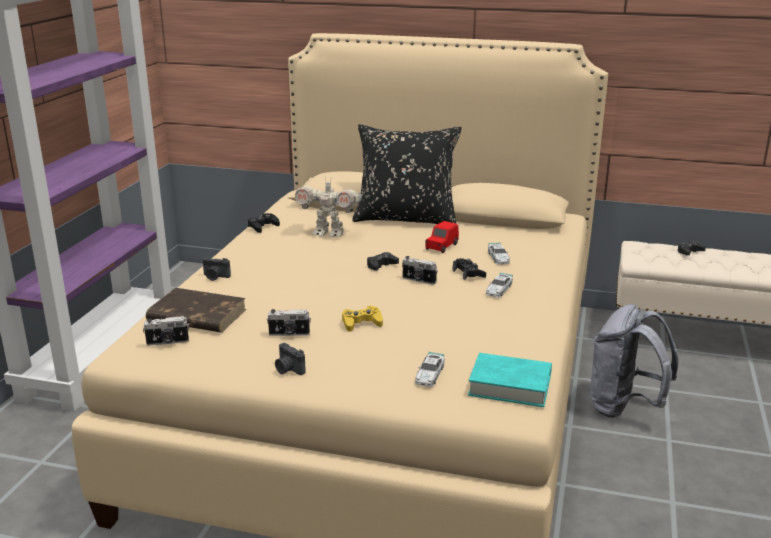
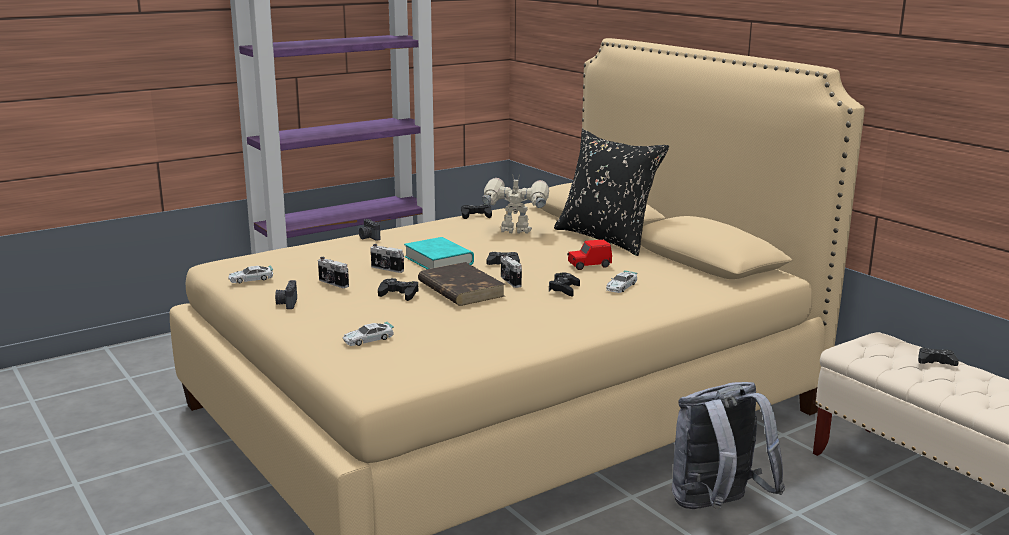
camera: 40 degrees right, 5 degrees down
(167, 342) = (252, 264): camera -> camera (386, 269)
(196, 315) = (300, 255): brown book -> brown book (460, 289)
(329, 233) = (515, 232): toy robot -> toy robot turned 135 degrees clockwise
(361, 323) = (399, 294): yellow game controller -> black game controller
(498, 289) = (562, 307): toy car -> toy car (251, 279)
(510, 386) = (409, 367): turquoise book -> turquoise book (438, 260)

